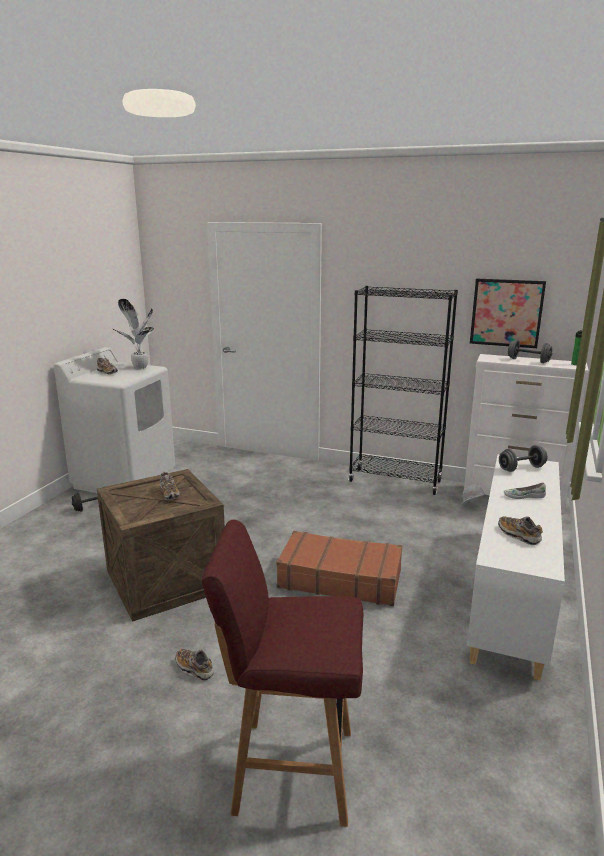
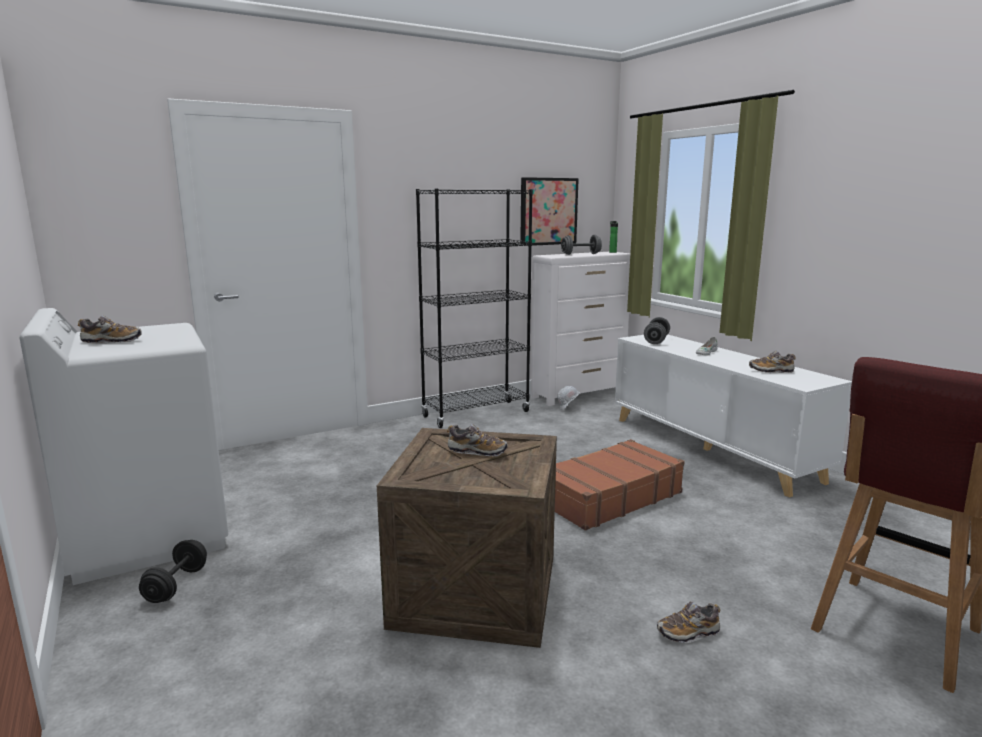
camera: 50 degrees left, 5 degrees down
(139, 368) = (153, 329): potted plant -> none

